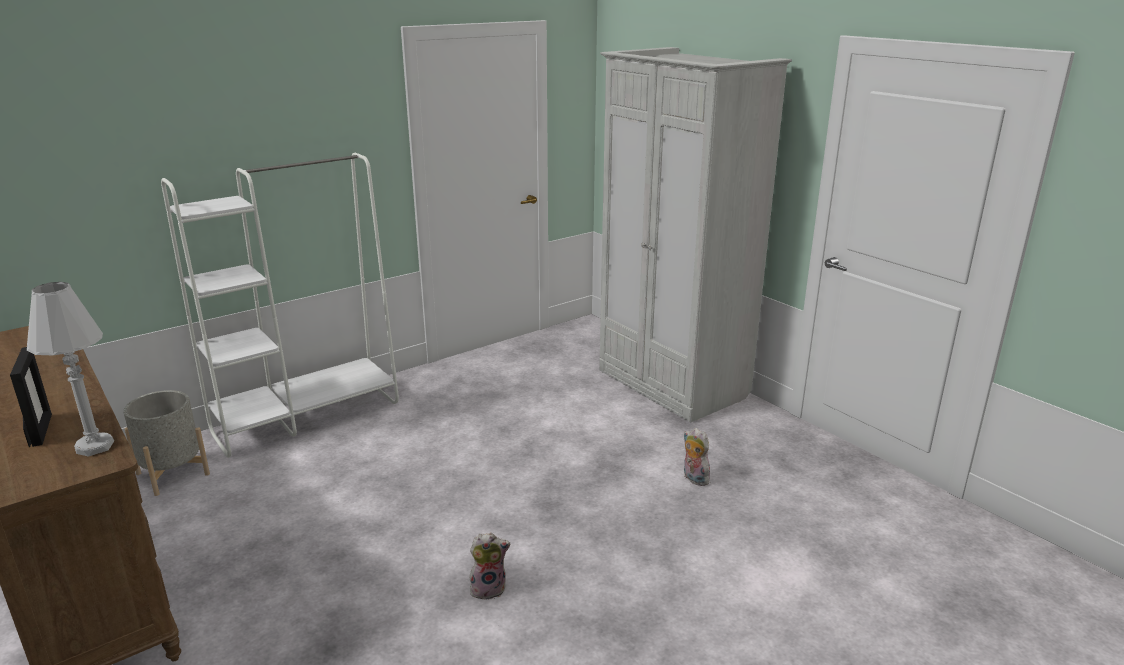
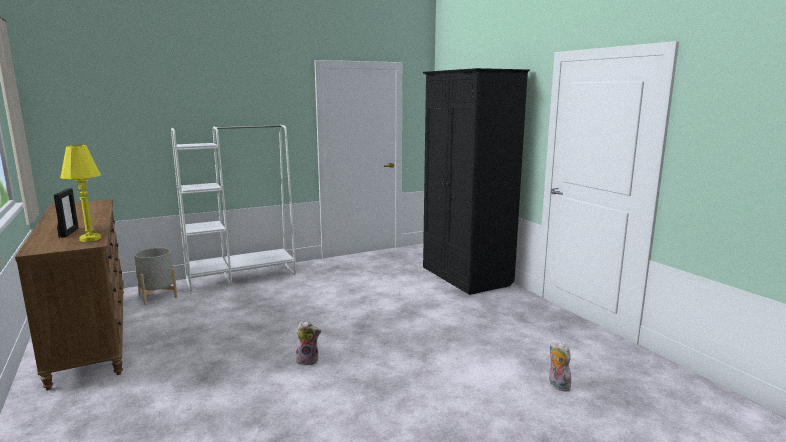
camera: 10 degrees right, 10 degrees down
(95, 446) = (90, 239): white table lamp -> yellow table lamp
(672, 383) = (465, 276): white wardrobe -> black wardrobe
(693, 478) = (459, 321): plush toy -> plush toy (557, 385)

